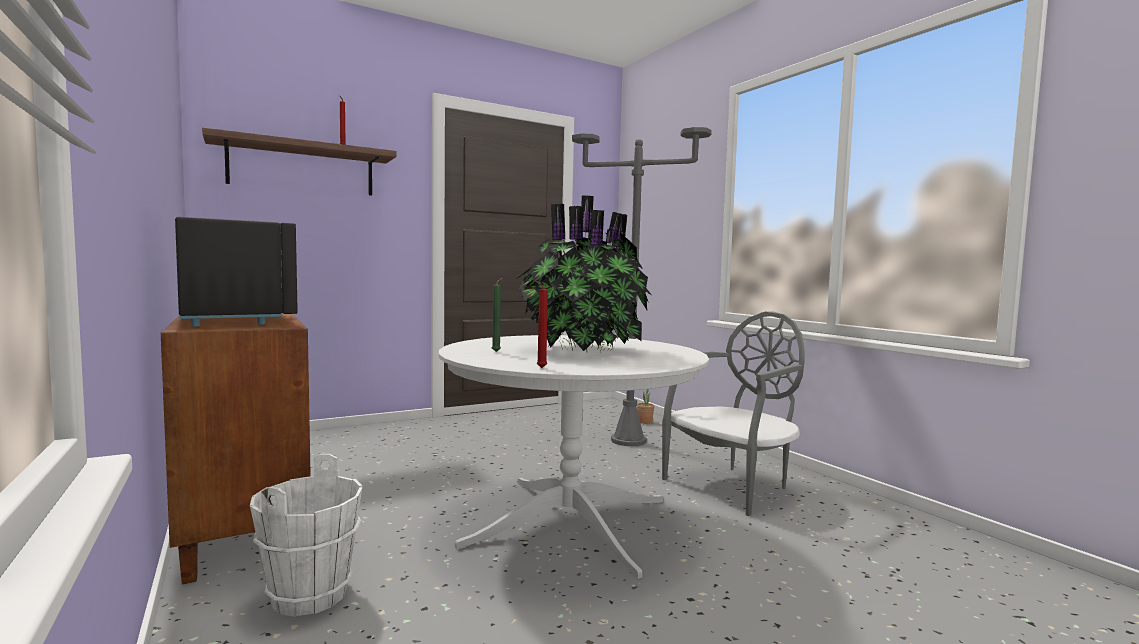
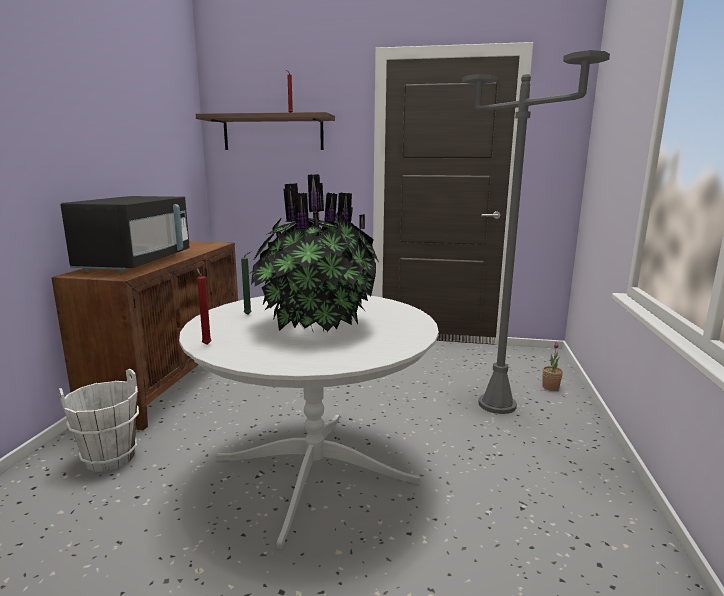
camera: 40 degrees right, 10 degrees up
(732, 486) = (519, 497): grey chair -> none

